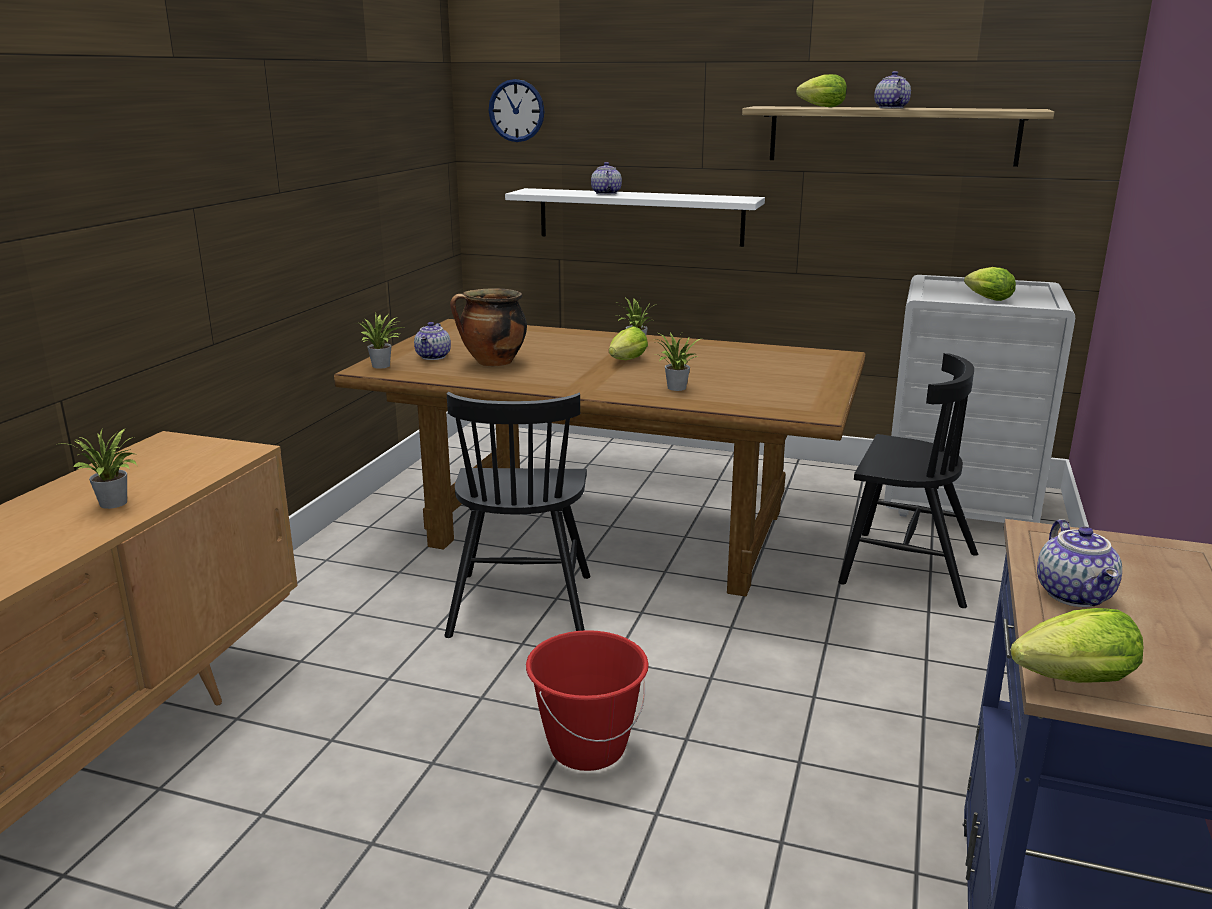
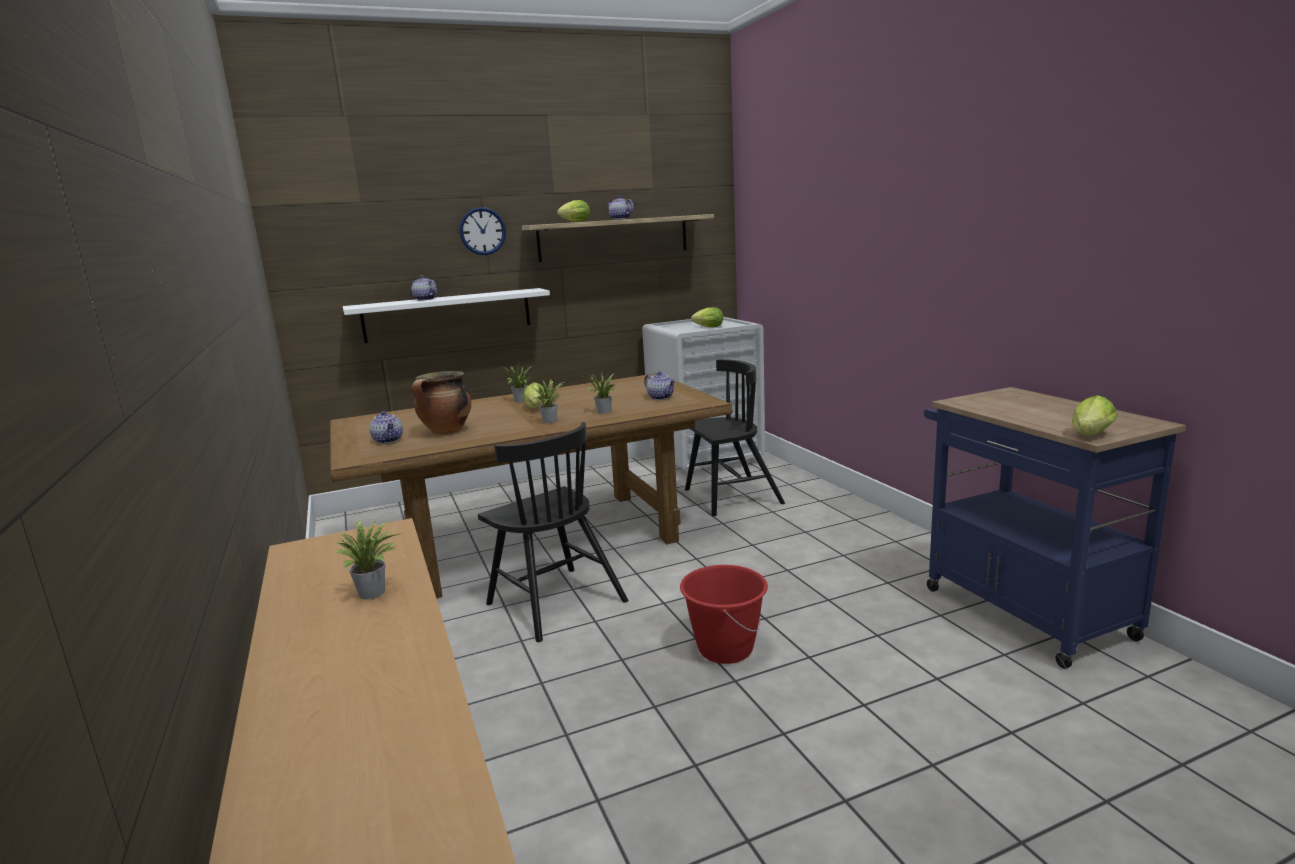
camera: 40 degrees left, 5 degrees down
(383, 366) = (362, 455): potted plant -> potted plant (551, 421)
(516, 110) = (325, 243): wall clock -> wall clock (482, 231)
(1076, 595) = (1021, 414): teapot -> teapot (661, 397)

